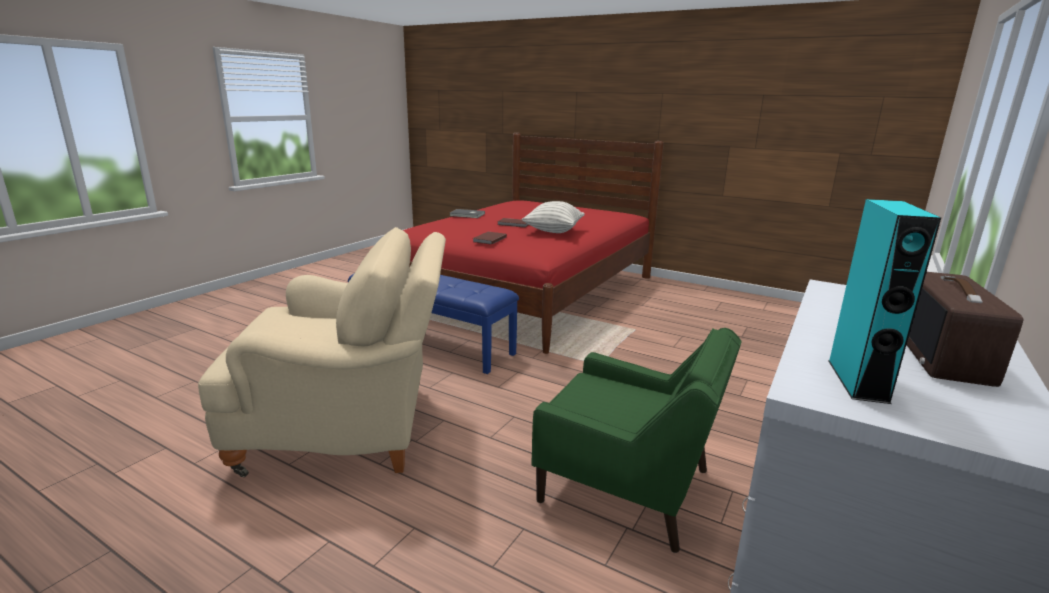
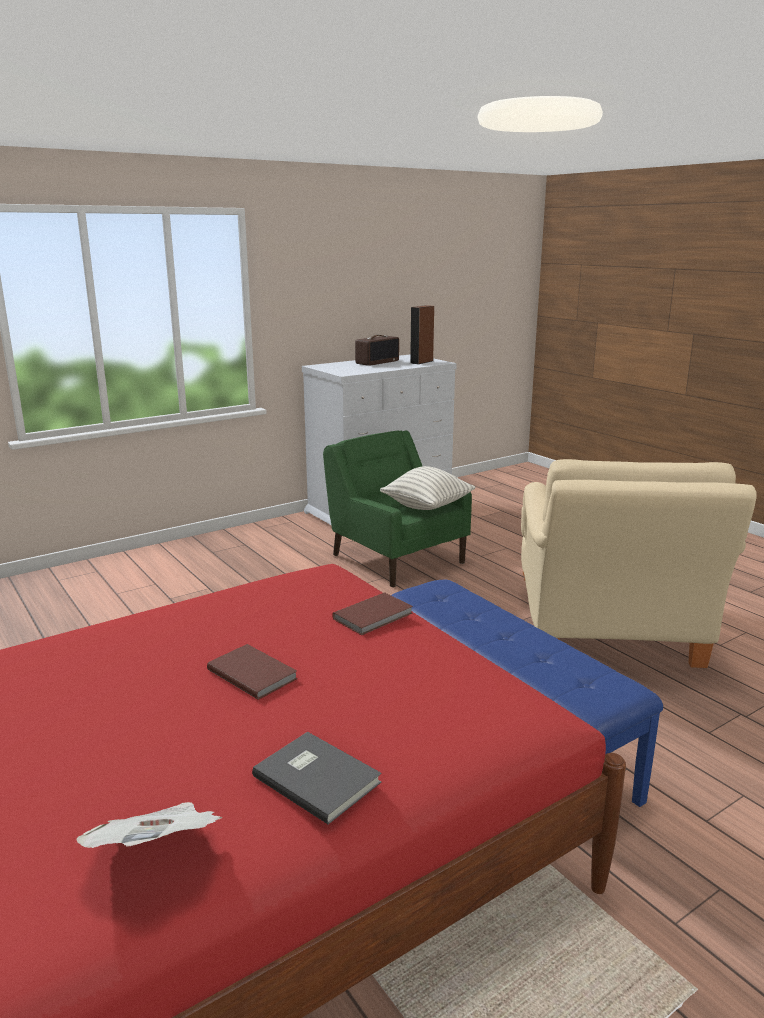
camera: 155 degrees left, 0 degrees up
(350, 429) = (608, 632): beige armchair -> beige armchair turned 105 degrees counterclockwise
(492, 208) = (158, 853): none -> newspaper
(553, 231) = (212, 624): pillow -> pillow (427, 507)
(857, 380) = (421, 362): turquoise speaker -> brown speaker

